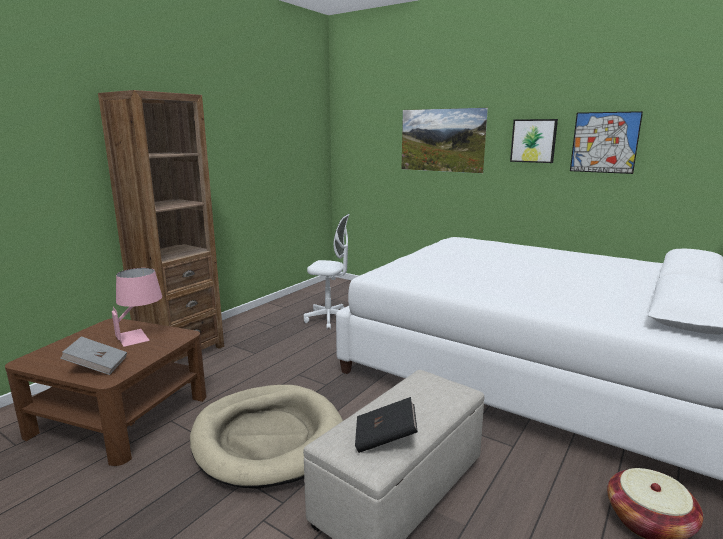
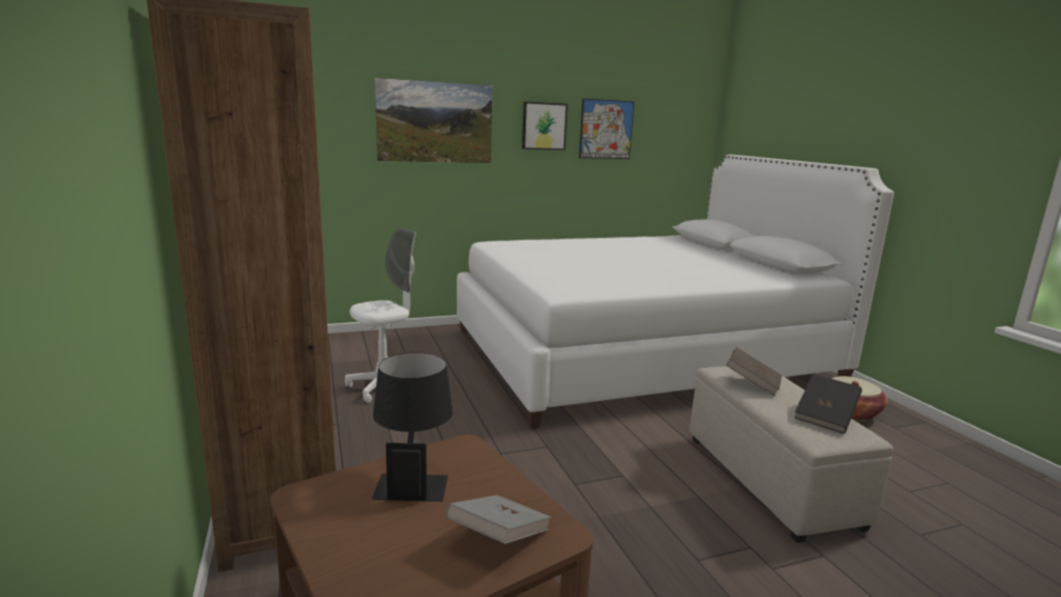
camera: 55 degrees left, 0 degrees up
(141, 335) = (413, 478): pink table lamp -> black table lamp
(268, 438) = (624, 519): beige dog bed -> none
(413, 393) = (752, 383): none -> brown book

